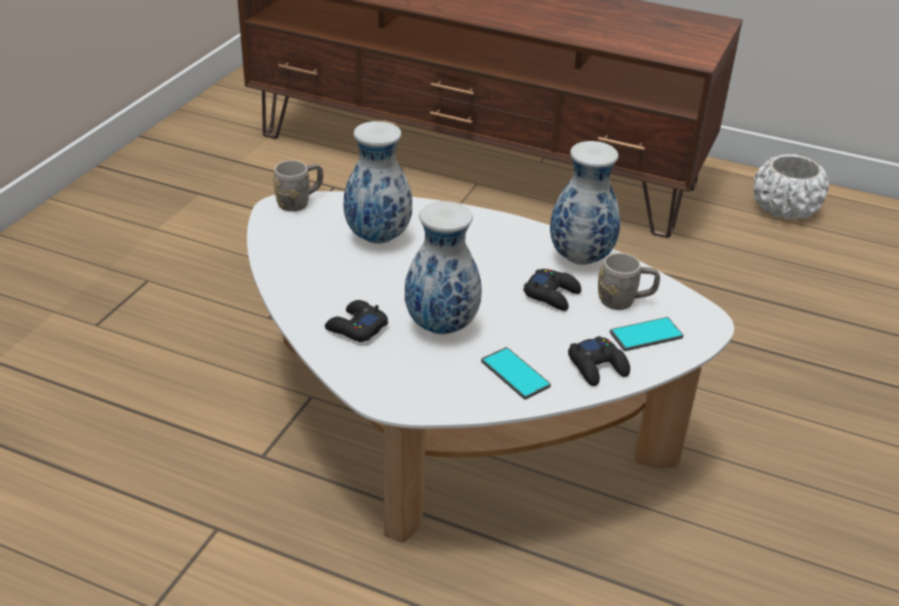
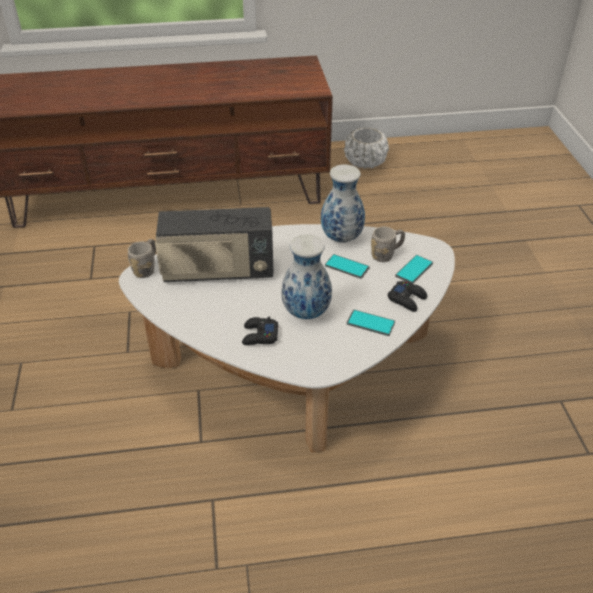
camera: 30 degrees left, 5 degrees up
(379, 237) = (218, 271): vase -> radio
(552, 295) = (347, 267): black game controller -> phone

